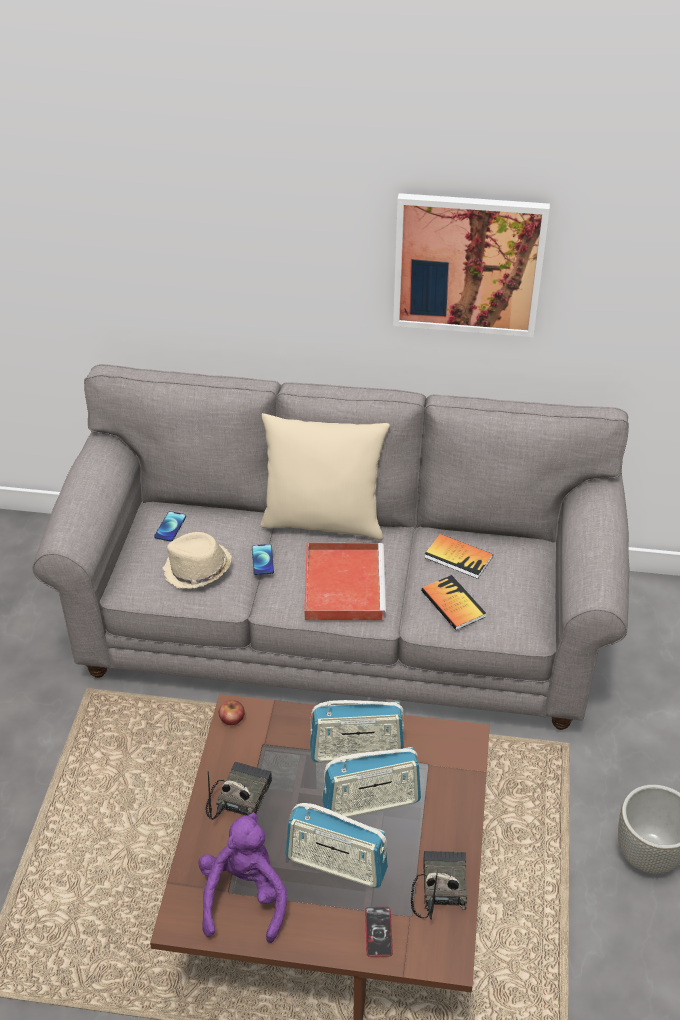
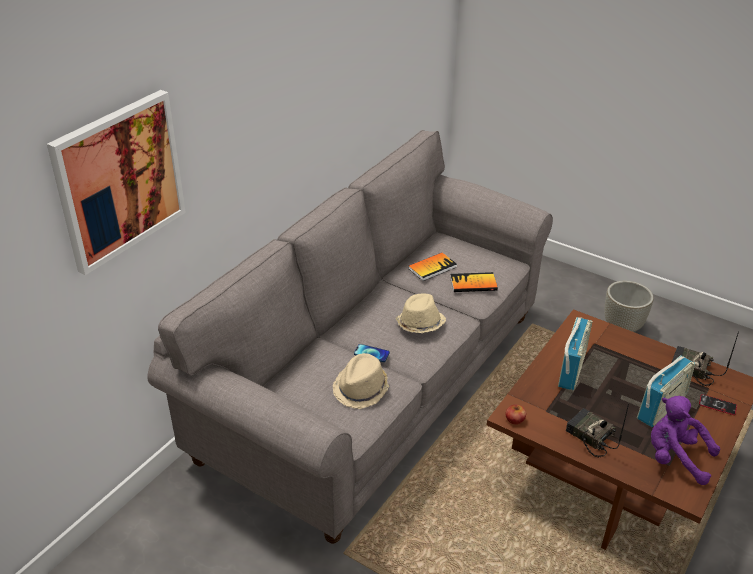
camera: 65 degrees left, 5 degrees down
(170, 527) = (300, 390): phone -> none
(323, 522) = (350, 314): beige pillow -> none
(343, 583) = (420, 324): red tray -> beige hat
(371, 803) = (617, 377): radio -> none
(468, 264) = (336, 79): picture -> picture (119, 180)

